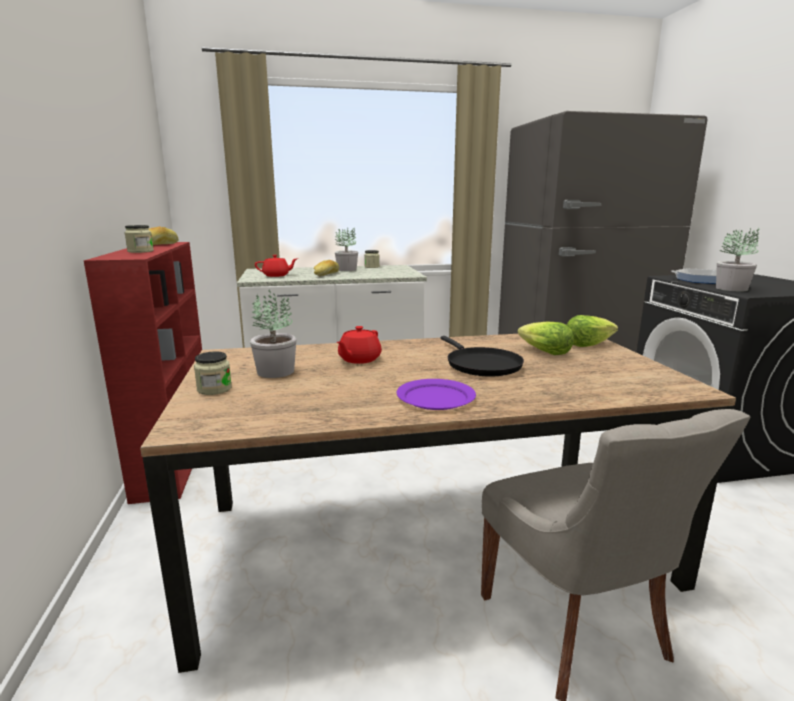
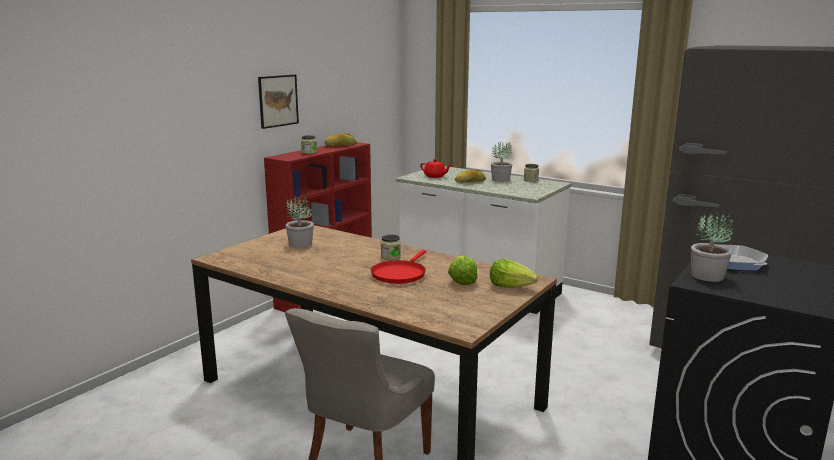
camera: 45 degrees right, 0 degrees up
(80, 165) = (278, 101): none -> picture
(214, 389) = (259, 244): jar -> jar (390, 257)
(359, 359) = (351, 250): red teapot -> none
(435, 397) = (325, 280): purple plate -> none
(480, 365) = (399, 274): black frying pan -> red frying pan

